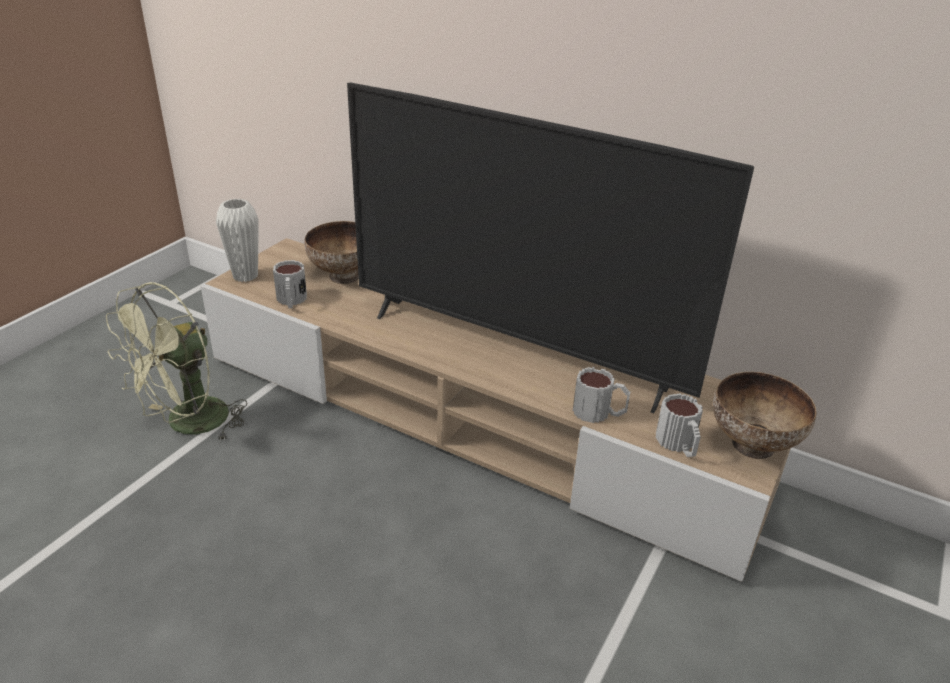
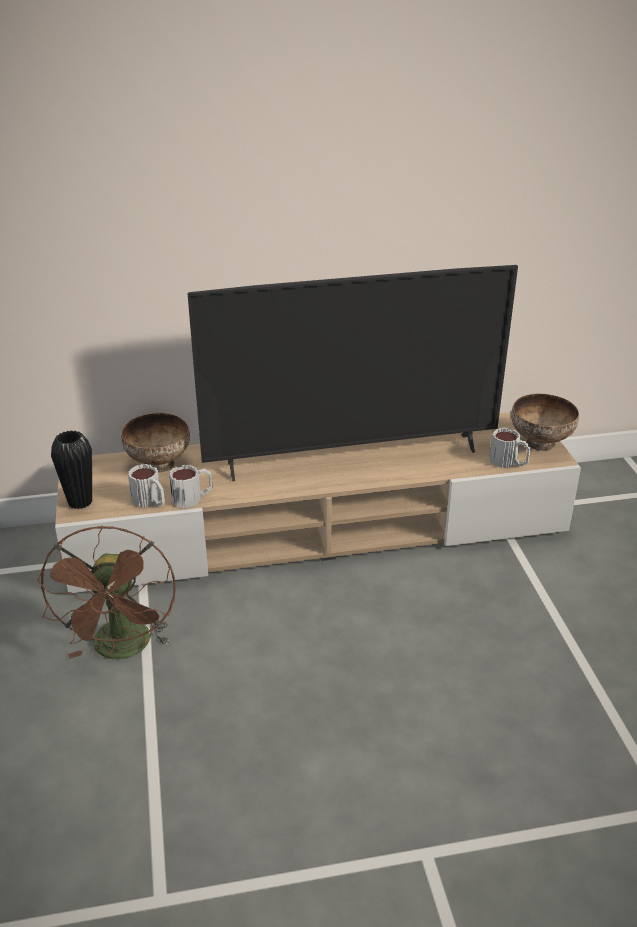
camera: 40 degrees left, 0 degrees up
(188, 425) = (123, 650): green fan -> brown fan
(245, 276) = (80, 502): white vase -> black vase
(599, 413) = (449, 467): mug -> mug (193, 497)

